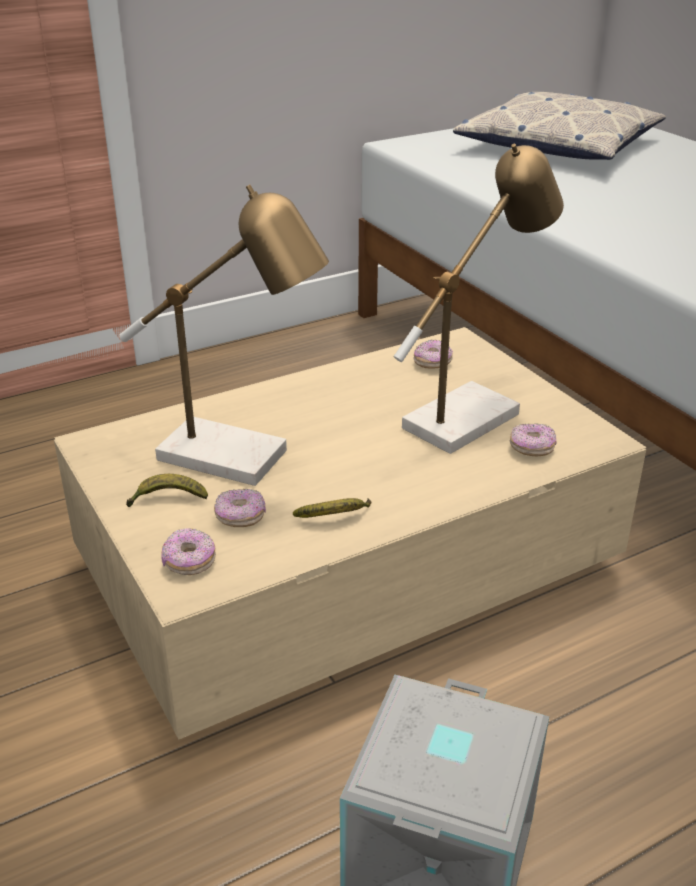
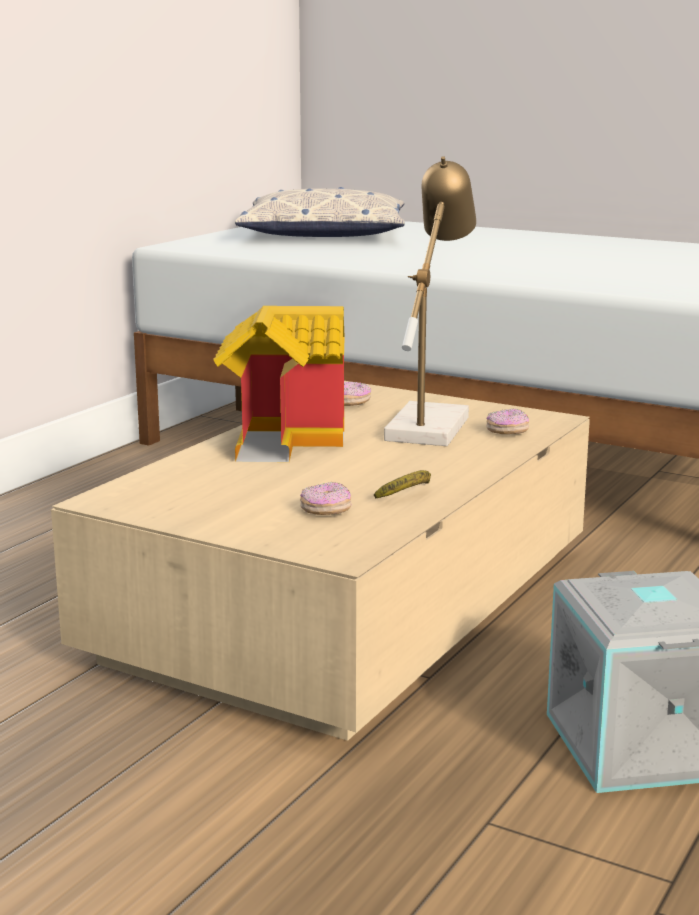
camera: 30 degrees left, 15 degrees down
(167, 499) = (239, 515): banana -> none
(189, 562) = (322, 542): donut -> none
(238, 458) = (265, 482): table lamp -> none
(315, 403) = (283, 441): none -> toy house

